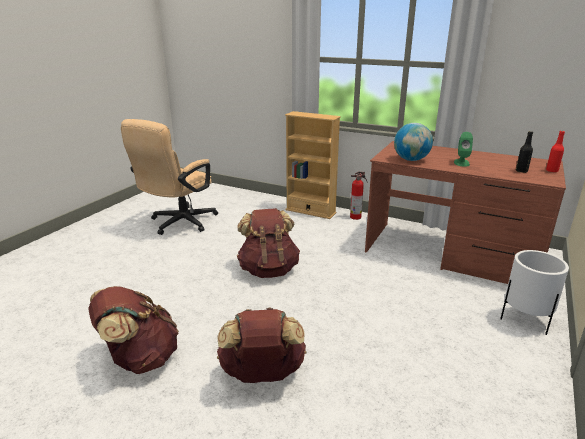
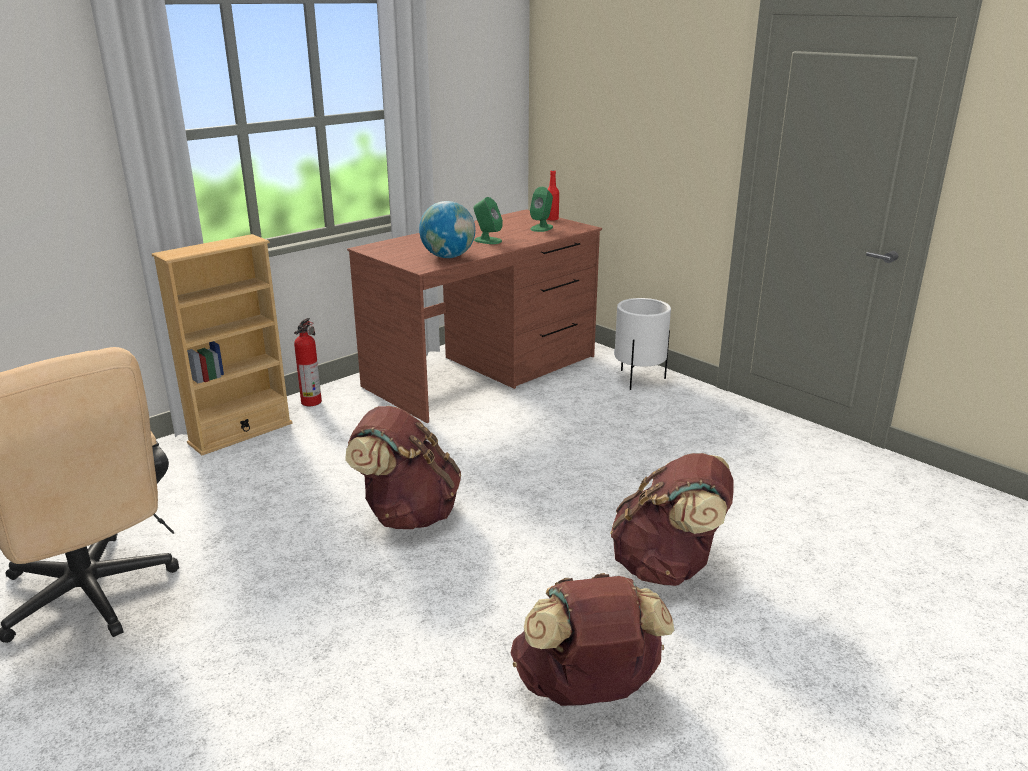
camera: 70 degrees left, 0 degrees up
(521, 171) = (541, 228): black bottle -> green speaker

